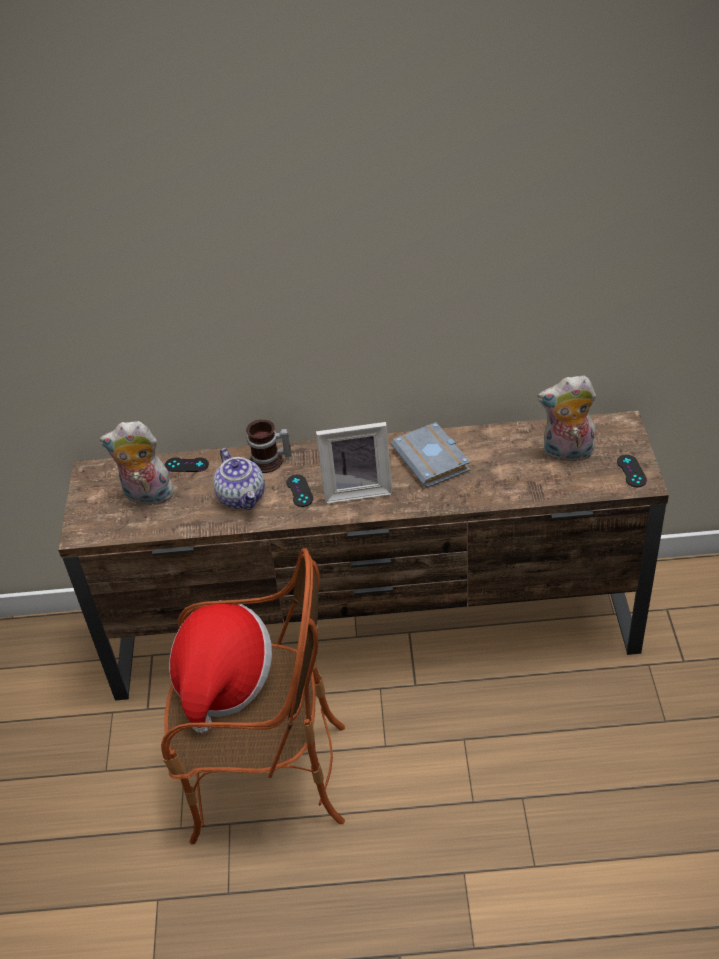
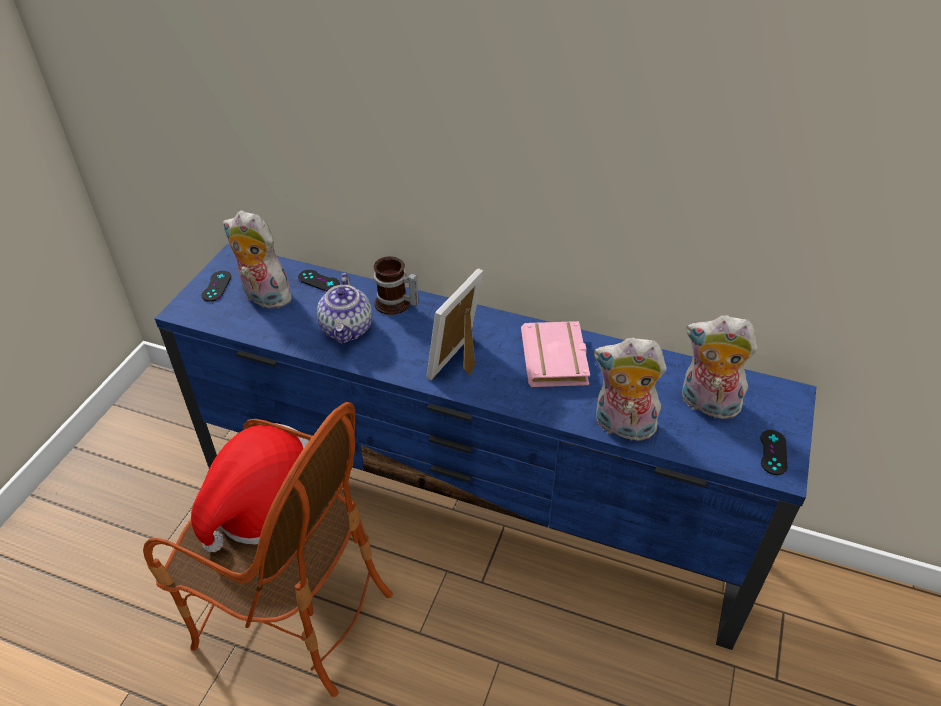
camera: 20 degrees right, 0 degrees up
(299, 491) = (404, 343): black game controller -> black game controller (216, 286)
(357, 489) = (461, 361): picture frame -> picture frame turned 105 degrees clockwise
(376, 633) = (473, 513): brown tv stand -> blue tv stand
(433, 460) = (557, 360): grey book -> pink book
(513, 493) = (622, 427): none -> plush toy

